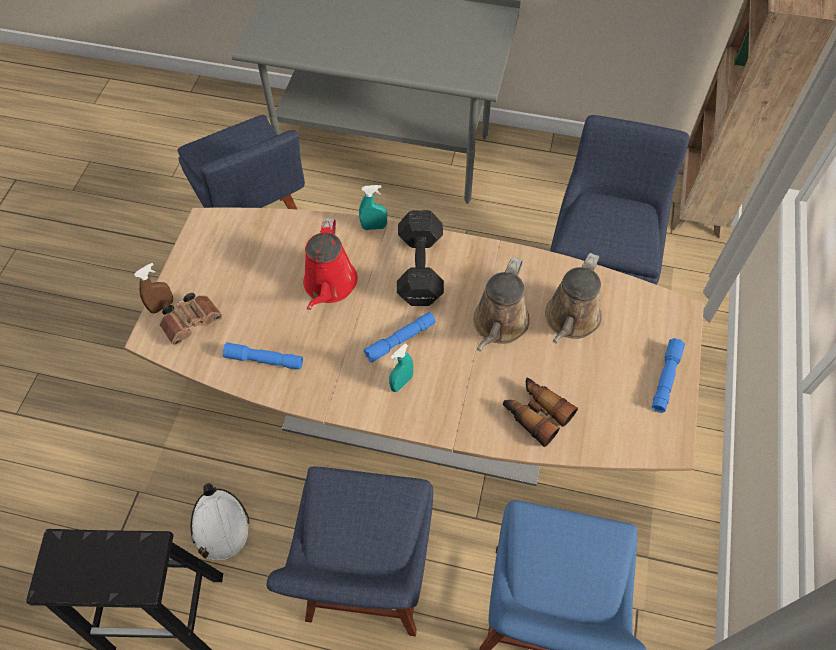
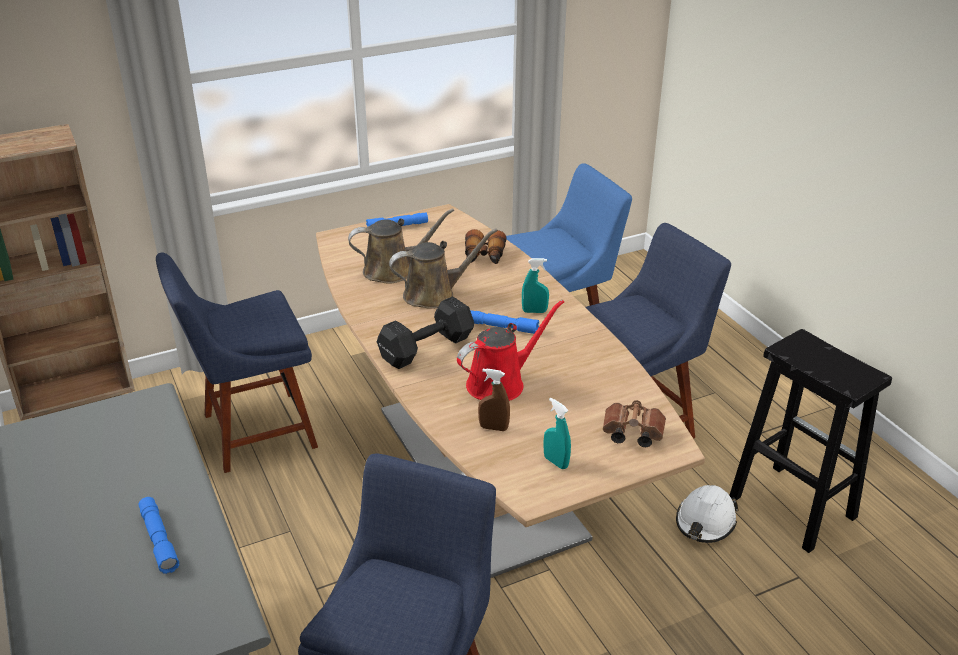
camera: 130 degrees left, 25 degrees down
(162, 306) = (644, 462): brown spray bottle -> brown spray bottle (493, 428)
(264, 360) = (605, 377): blue flashlight -> blue flashlight (159, 540)
(374, 227) = (411, 392): turquoise spray bottle -> turquoise spray bottle (556, 462)

